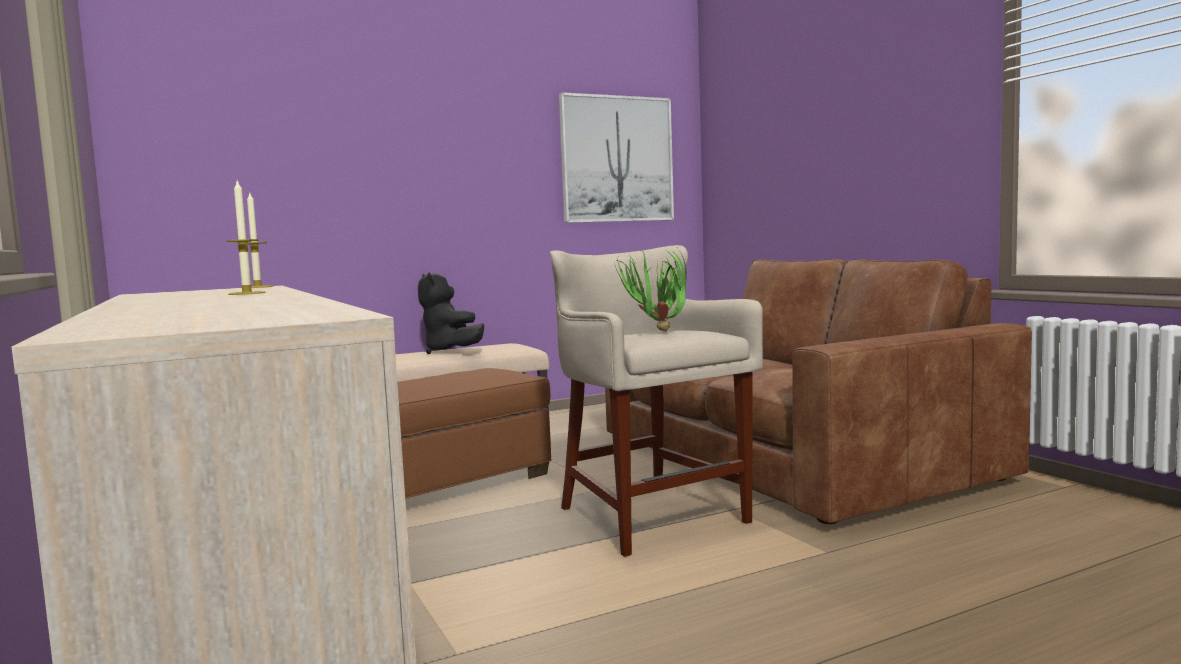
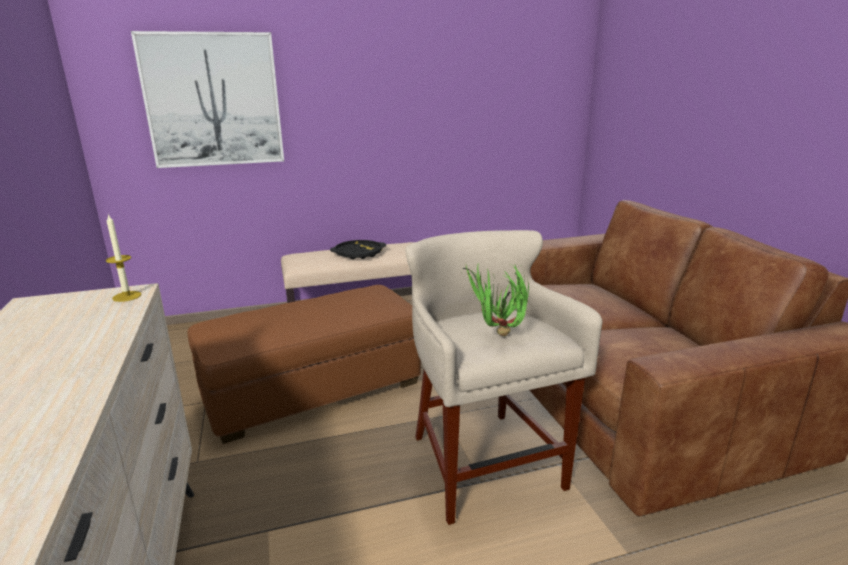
camera: 10 degrees right, 15 degrees up
(247, 293) = (73, 355): candle -> none
(450, 351) = (358, 253): black plush toy -> black tray
(617, 159) = (514, 82): picture -> picture (213, 100)

